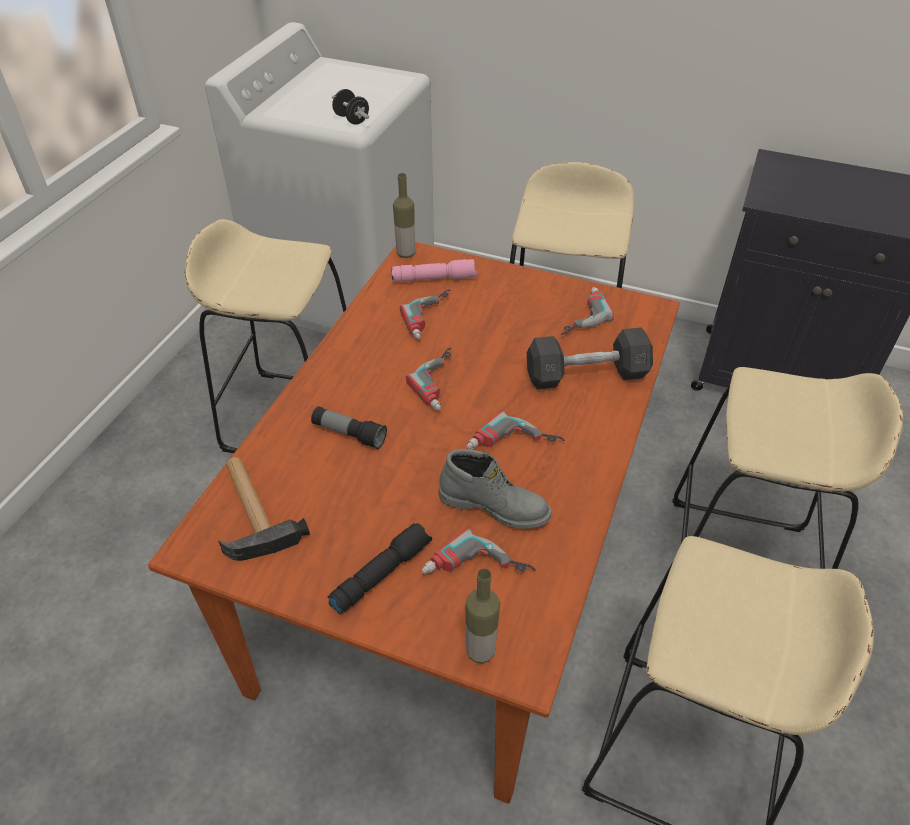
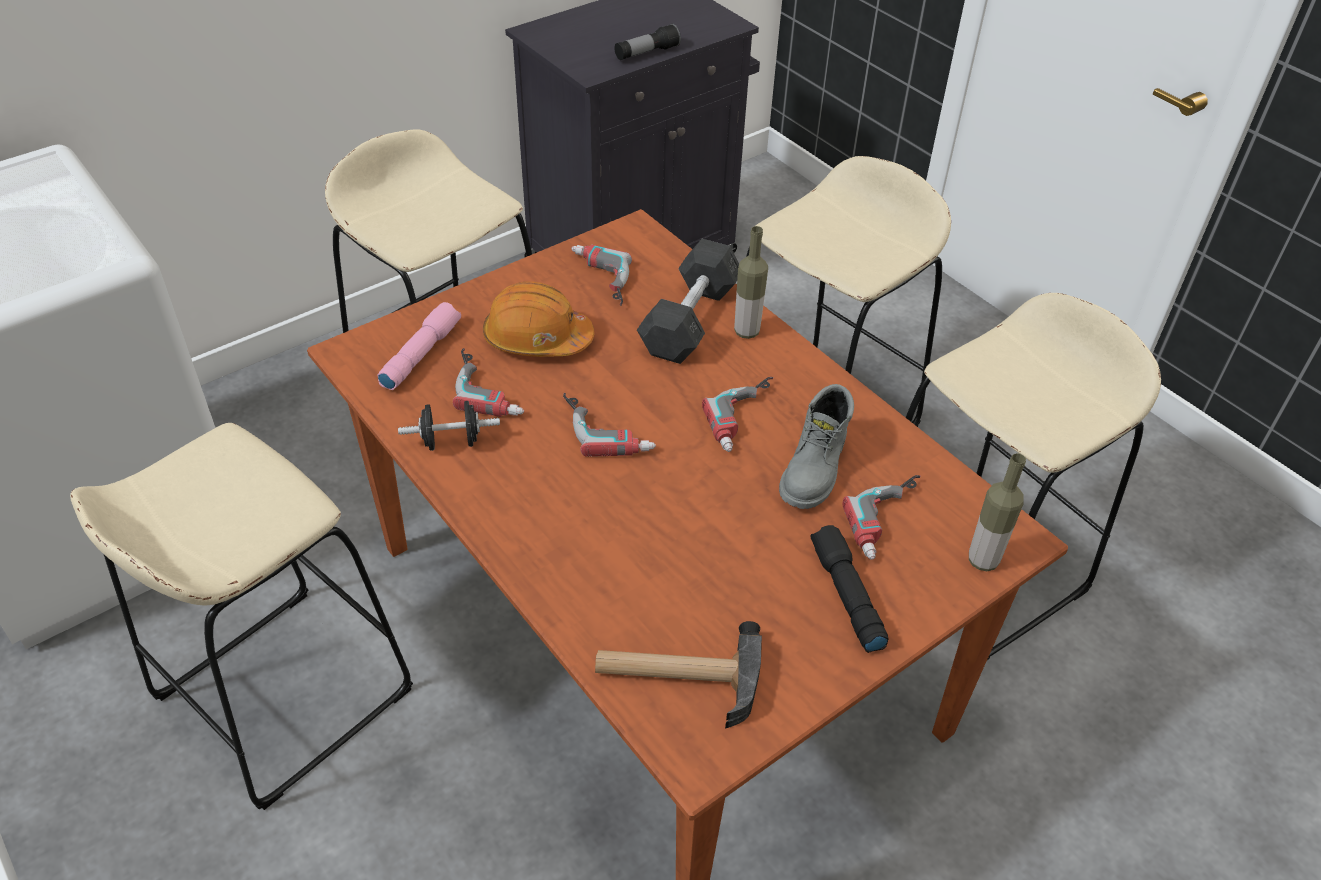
camera: 60 degrees left, 0 degrees up
(349, 434) = (623, 540): flashlight -> flashlight (646, 53)
(351, 119) = (85, 248): black dumbbell -> black dumbbell (451, 441)
(406, 254) = (345, 357): bottle -> bottle (746, 331)
(495, 316) = (537, 339): none -> orange hard hat
(495, 505) = (815, 469): grey boot -> grey boot turned 150 degrees clockwise

